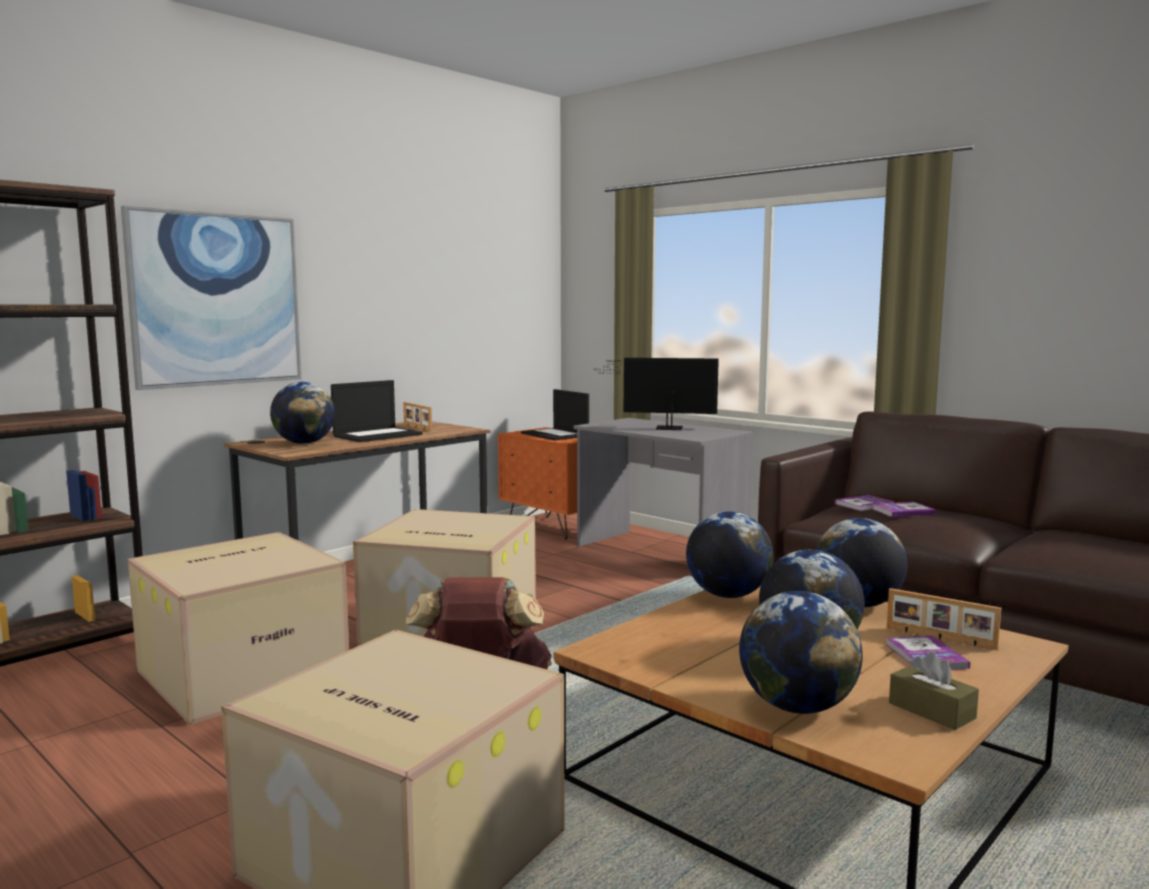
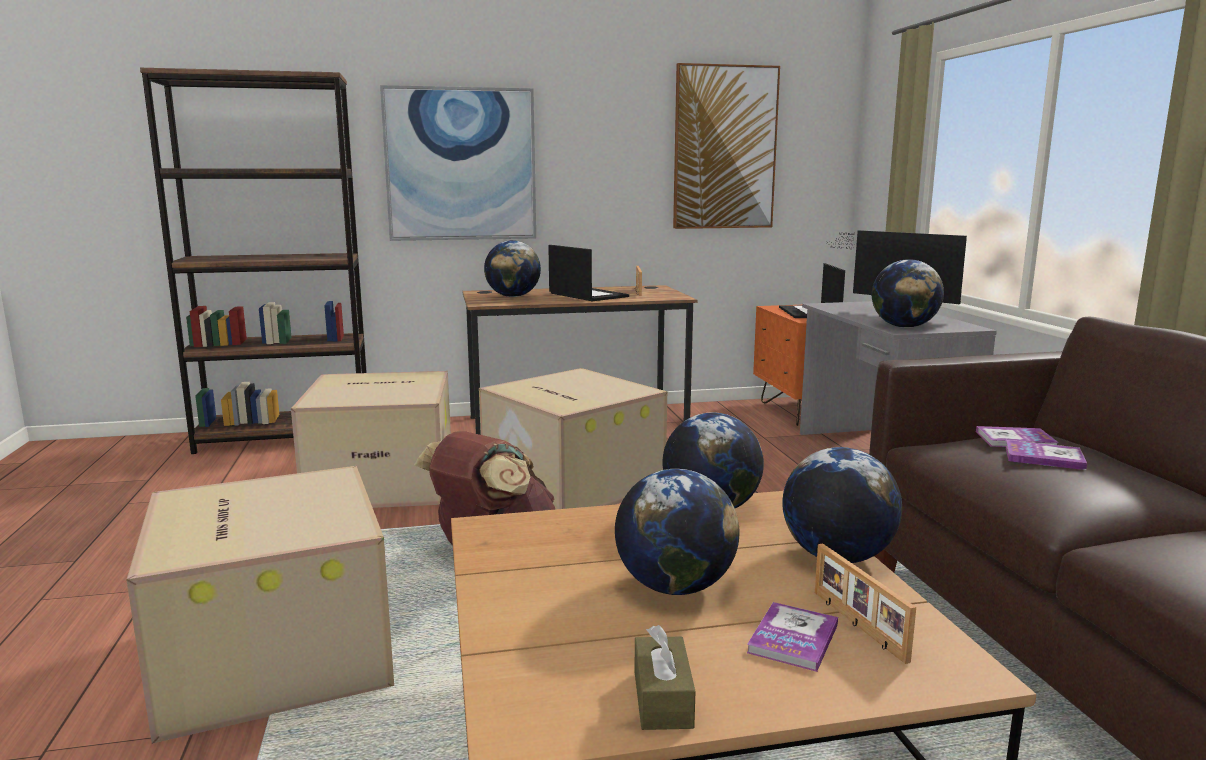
camera: 35 degrees right, 5 degrees up
(378, 435) = (587, 295): laptop -> laptop turned 120 degrees counterclockwise
(463, 284) = (724, 148): none -> picture
(797, 707) = (536, 640): globe -> globe (904, 327)

